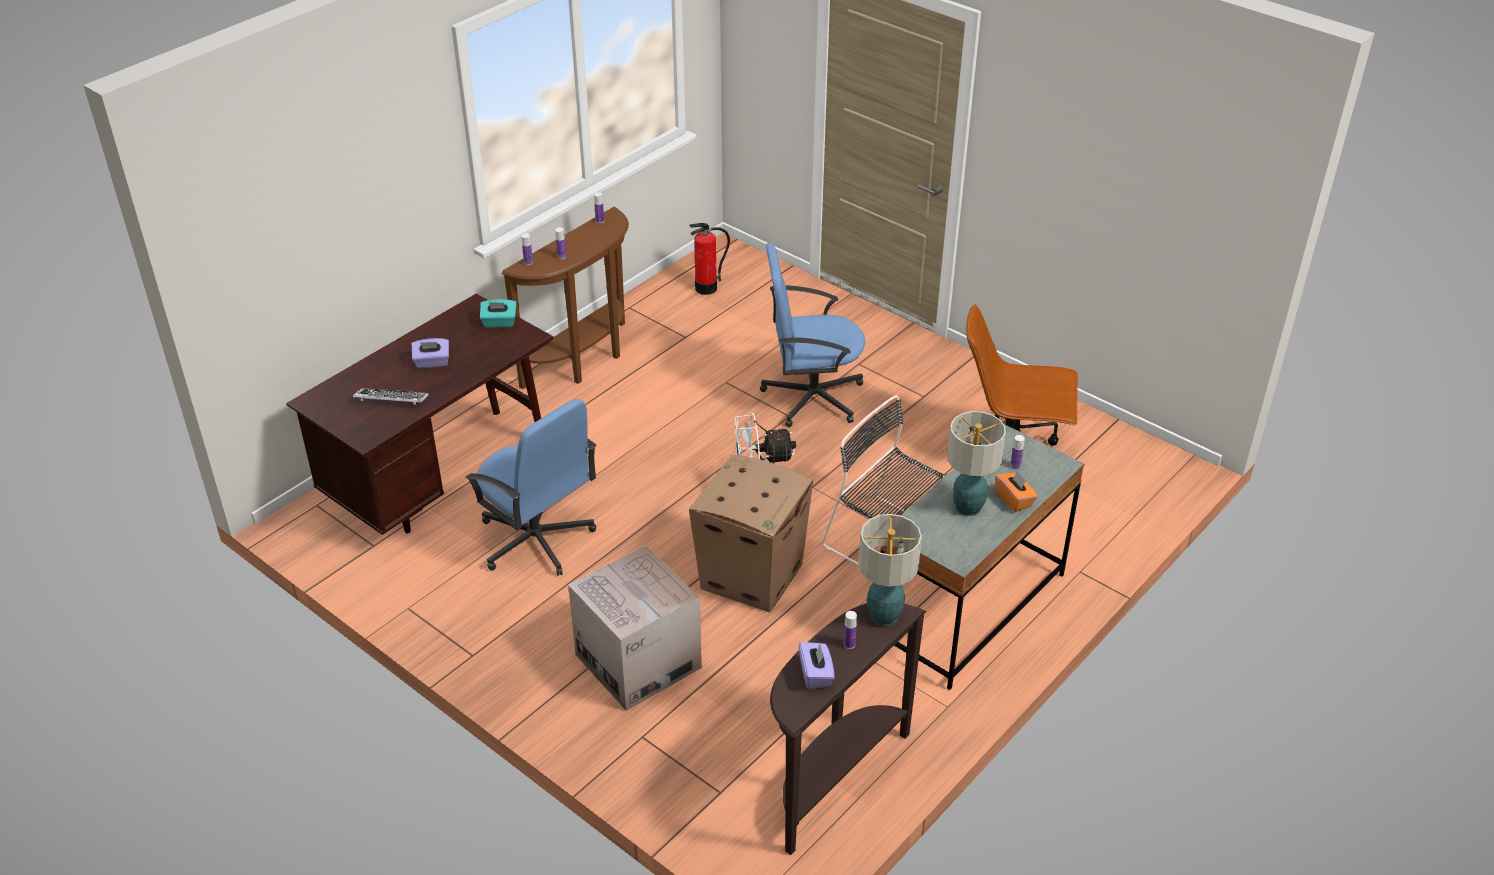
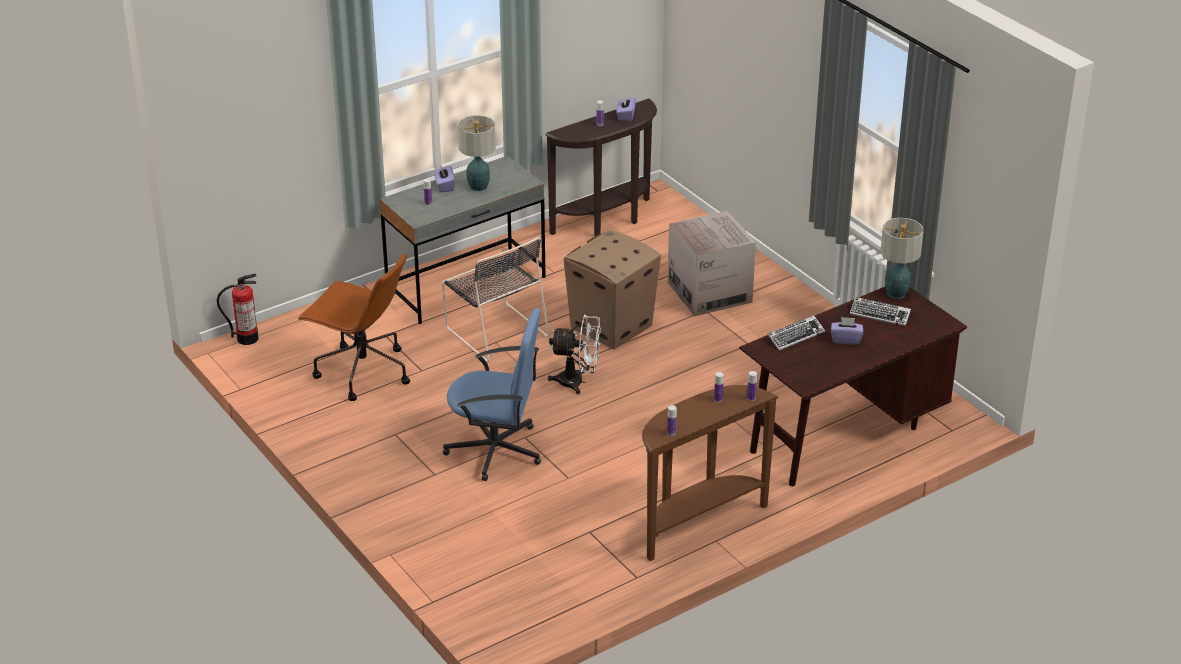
camera: 165 degrees left, 5 degrees down
(490, 357) = (795, 336): none -> keyboard
(499, 323) = (785, 365): turquoise tissue box -> none
(536, 540) = (769, 375): blue office chair -> none
(706, 288) = (545, 586): fire extinguisher -> fire extinguisher (247, 338)
(884, 615) = (571, 133): table lamp -> table lamp (895, 293)
(1014, 499) = (444, 186): orange tissue box -> purple tissue box

